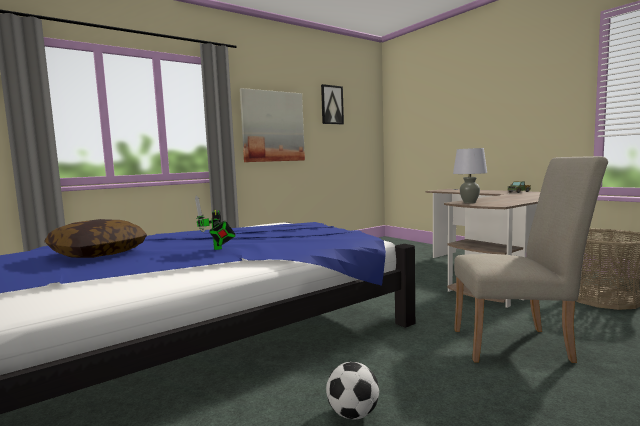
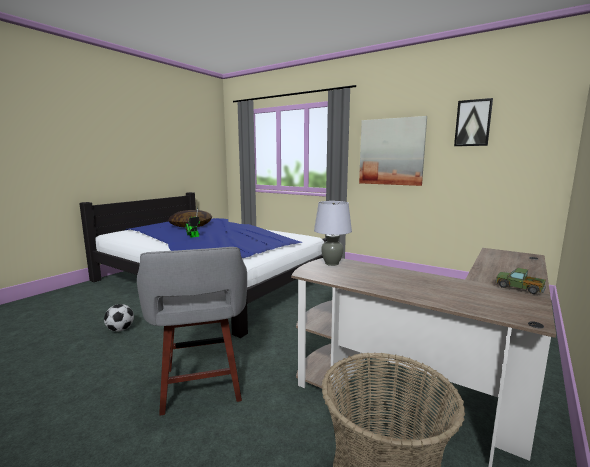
camera: 70 degrees right, 5 degrees up
(519, 345) = (201, 387): beige chair -> grey stool

